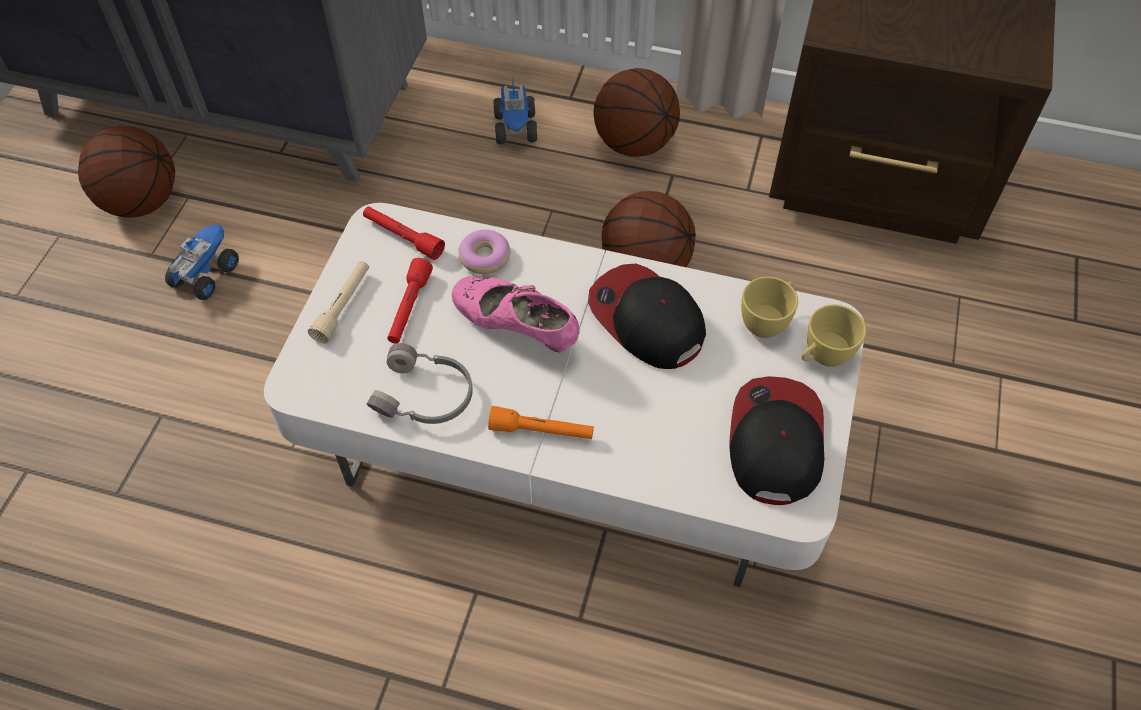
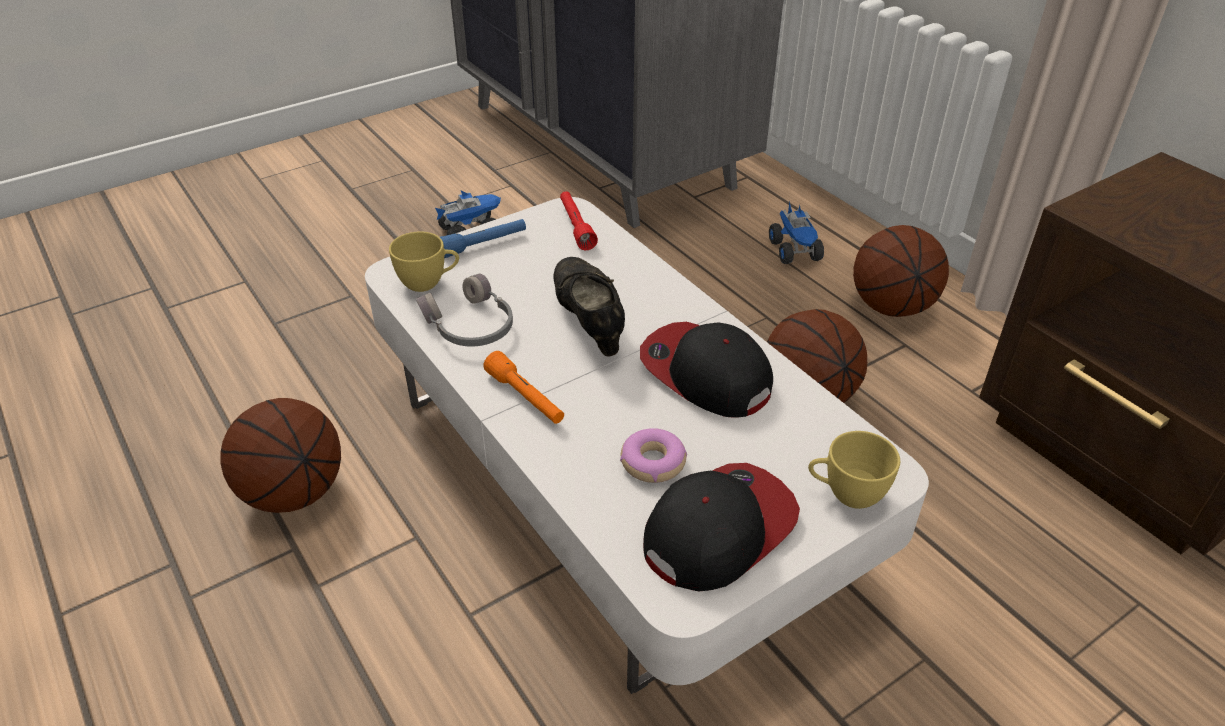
camera: 40 degrees right, 15 degrees down
(140, 202) = (479, 174): basketball -> basketball (293, 492)
(343, 306) = (483, 245): beige flashlight -> blue flashlight
(409, 308) = (527, 269): red flashlight -> none
(484, 257) = (621, 267): donut -> donut (652, 462)
(516, 128) = (795, 251): toy truck -> toy truck turned 45 degrees counterclockwise
(516, 329) = (589, 323): pink shoe -> black shoe
(646, 319) = (705, 373): cap -> cap turned 45 degrees counterclockwise
(767, 321) = (819, 436): yellow cup -> yellow cup (428, 282)

